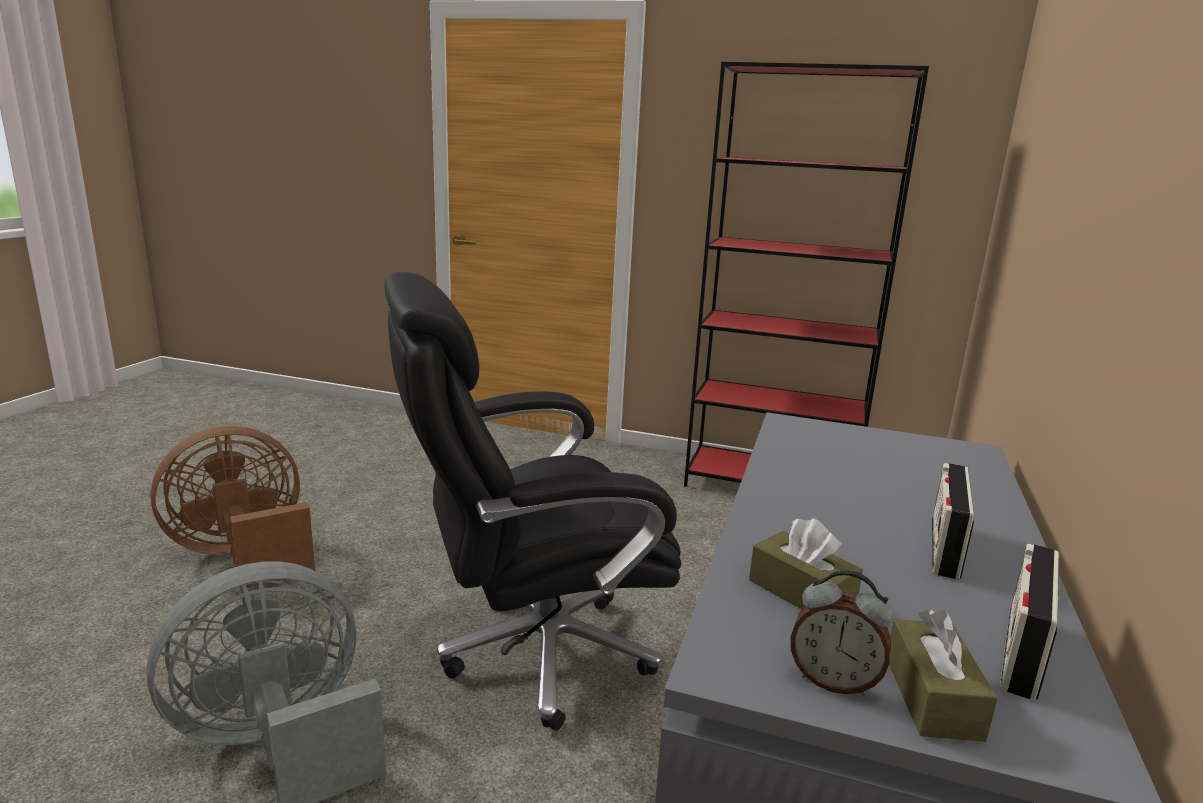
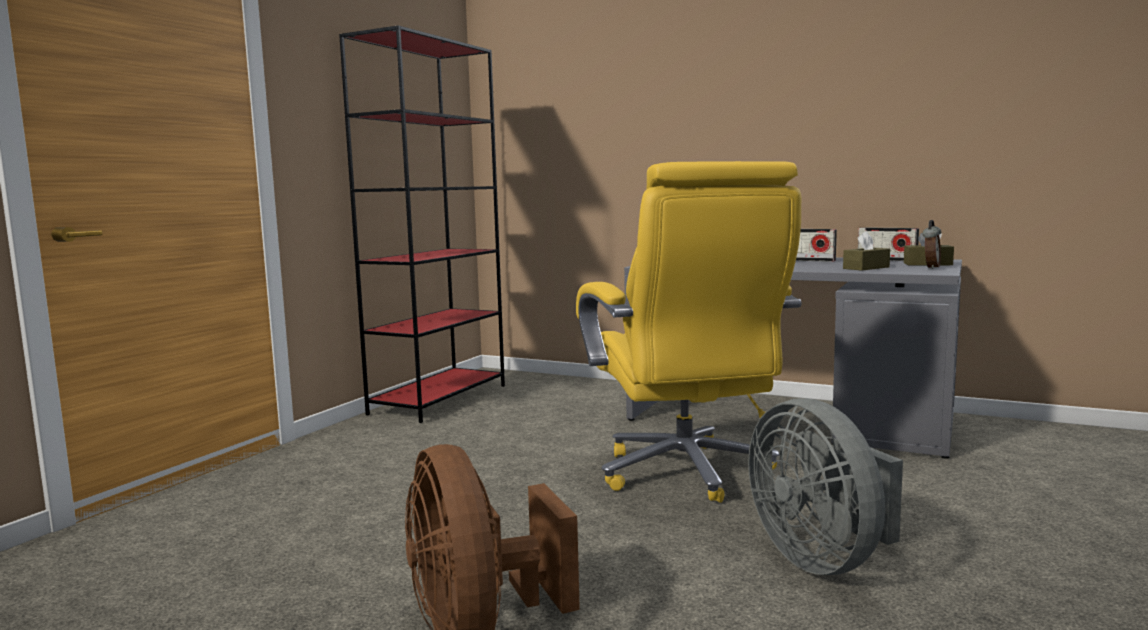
camera: 80 degrees left, 10 degrees down
(535, 656) = (688, 476): black office chair -> yellow office chair

